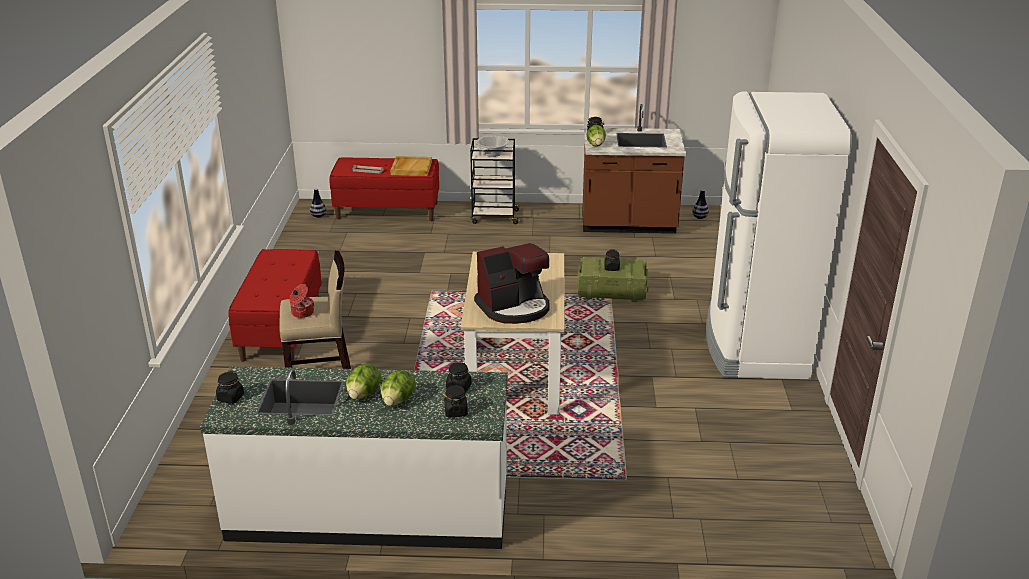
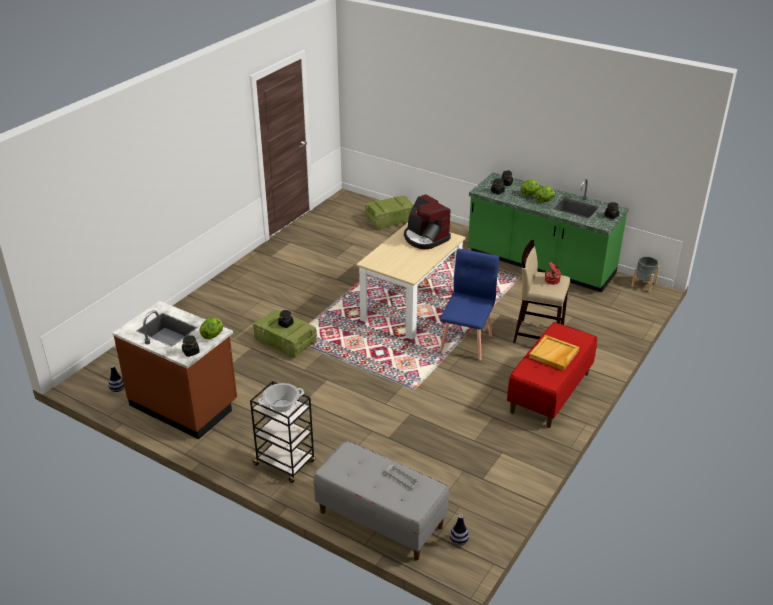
camera: 150 degrees left, 5 degrees up
(169, 531) = (643, 285): none -> grey planter
(370, 511) = (540, 264): white counter -> green counter
(387, 211) = (380, 519): red bench -> grey bench
(409, 351) = (466, 342): none -> blue chair
(411, 168) = (354, 465): beige tray -> beige tray (554, 354)
(514, 307) = (425, 238): coffee machine -> coffee machine turned 135 degrees counterclockwise
(702, 516) = (391, 220): none -> crate
(755, 347) = (256, 275): white fridge -> none

